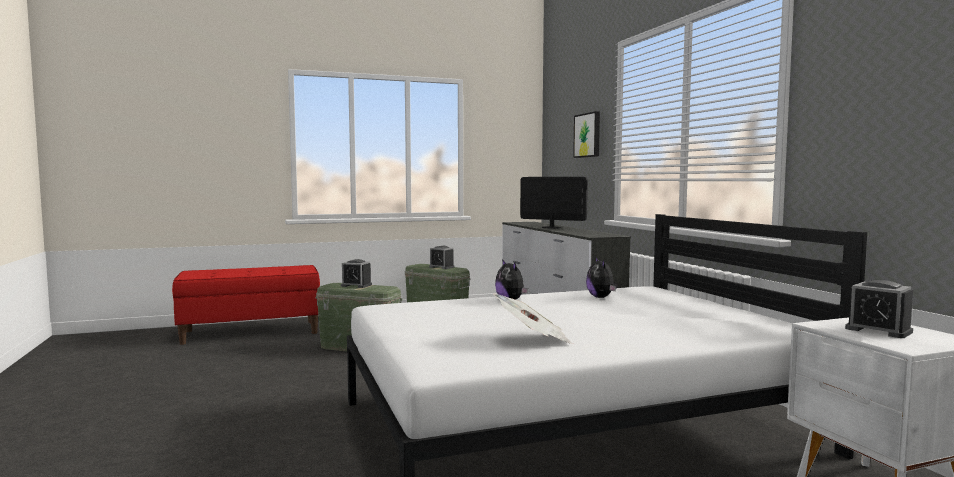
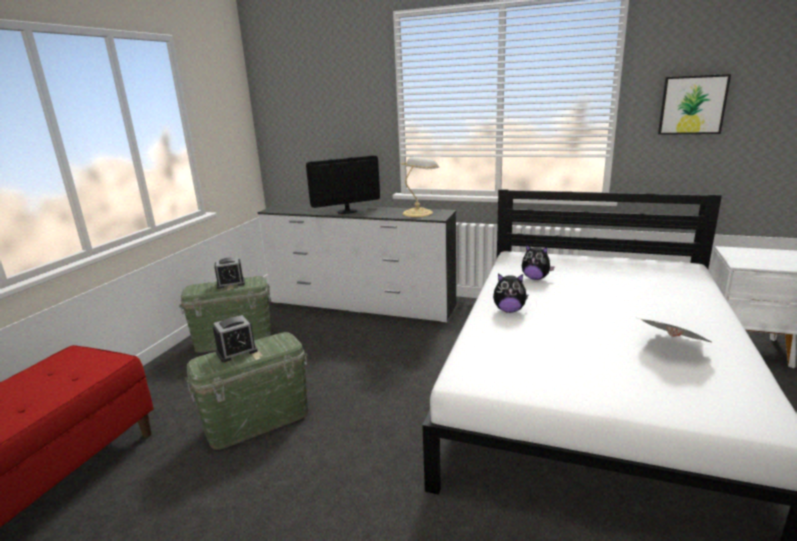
camera: 50 degrees left, 15 degrees up
(588, 135) = (346, 108): picture -> picture (692, 105)
(593, 233) = (419, 213): none -> table lamp
(878, 330) = (761, 258): alarm clock -> none

